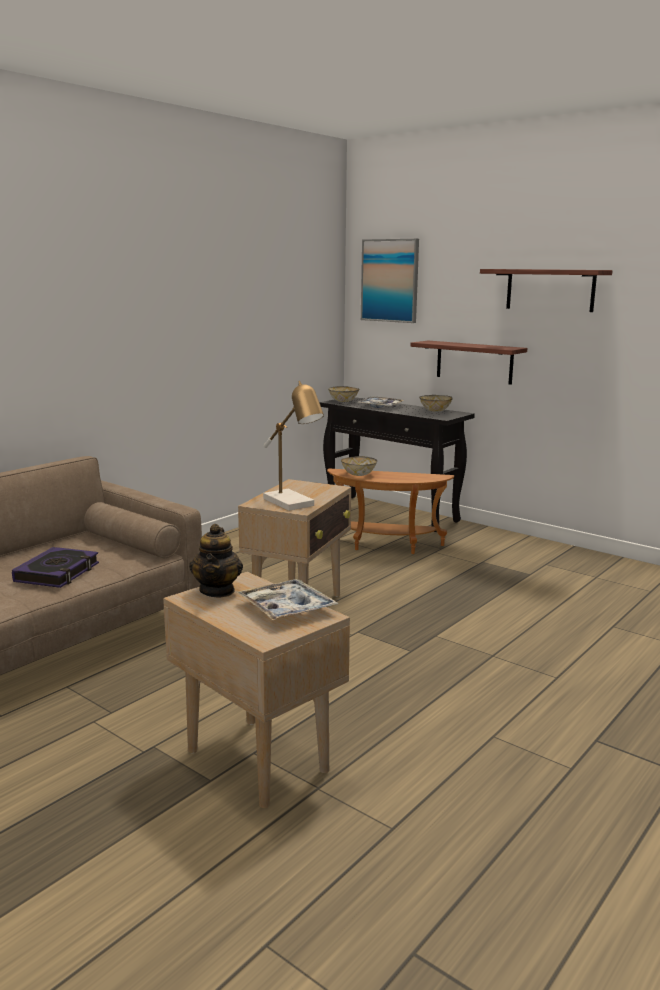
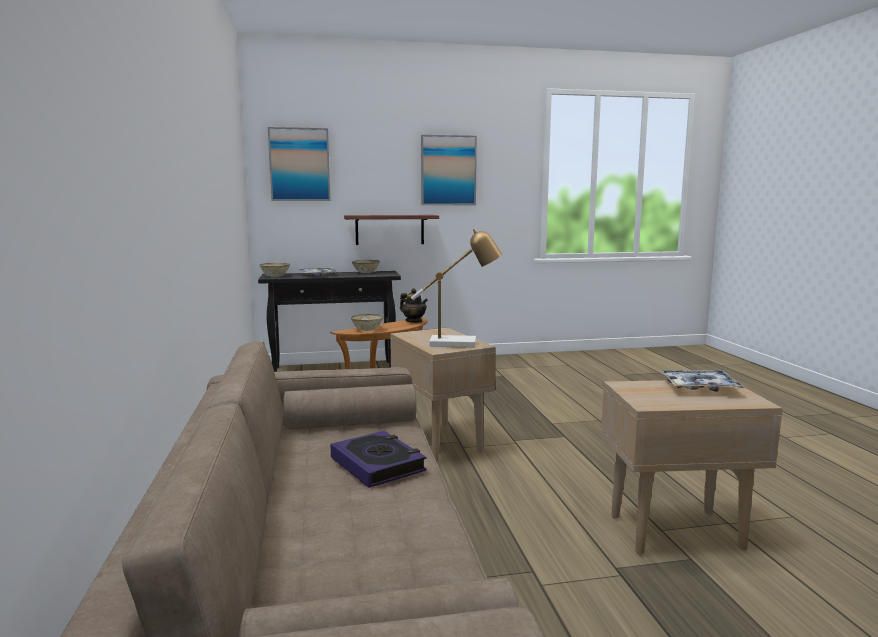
camera: 50 degrees left, 5 degrees down
(217, 590) = (640, 395): teapot -> teapot (413, 321)
(550, 290) = (448, 170): shelf -> picture

